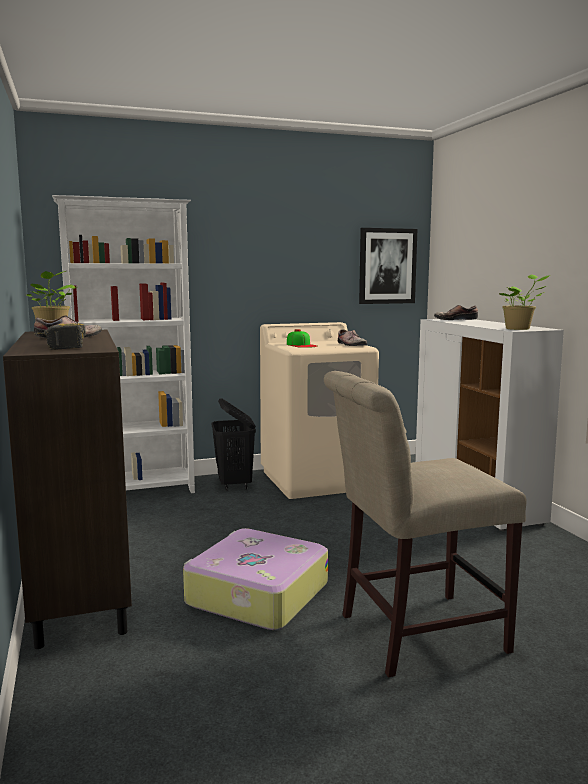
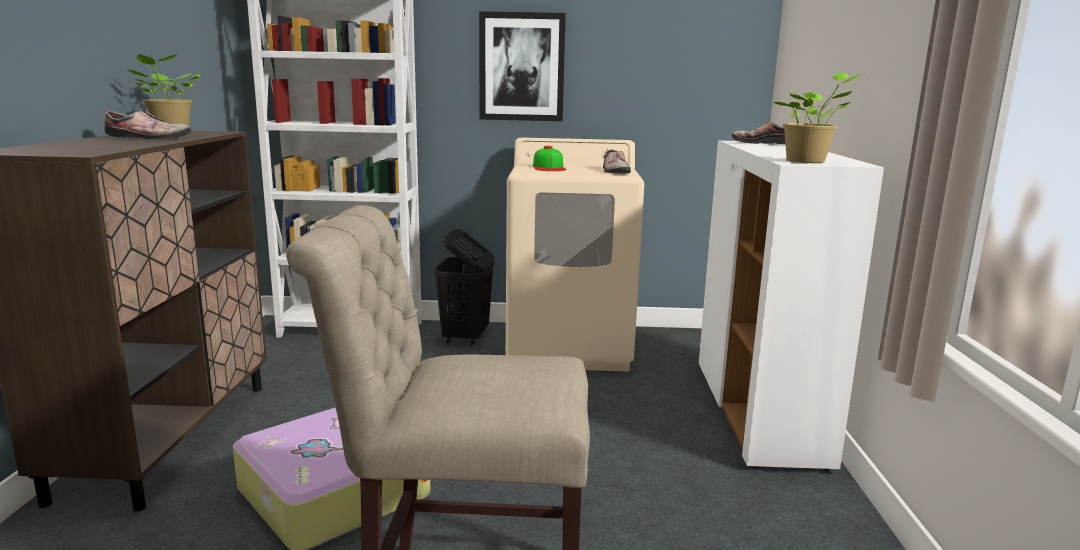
camera: 20 degrees right, 5 degrees up
(59, 346) = (75, 146): power drill -> none
(387, 266) = (707, 63): picture -> picture (522, 67)

